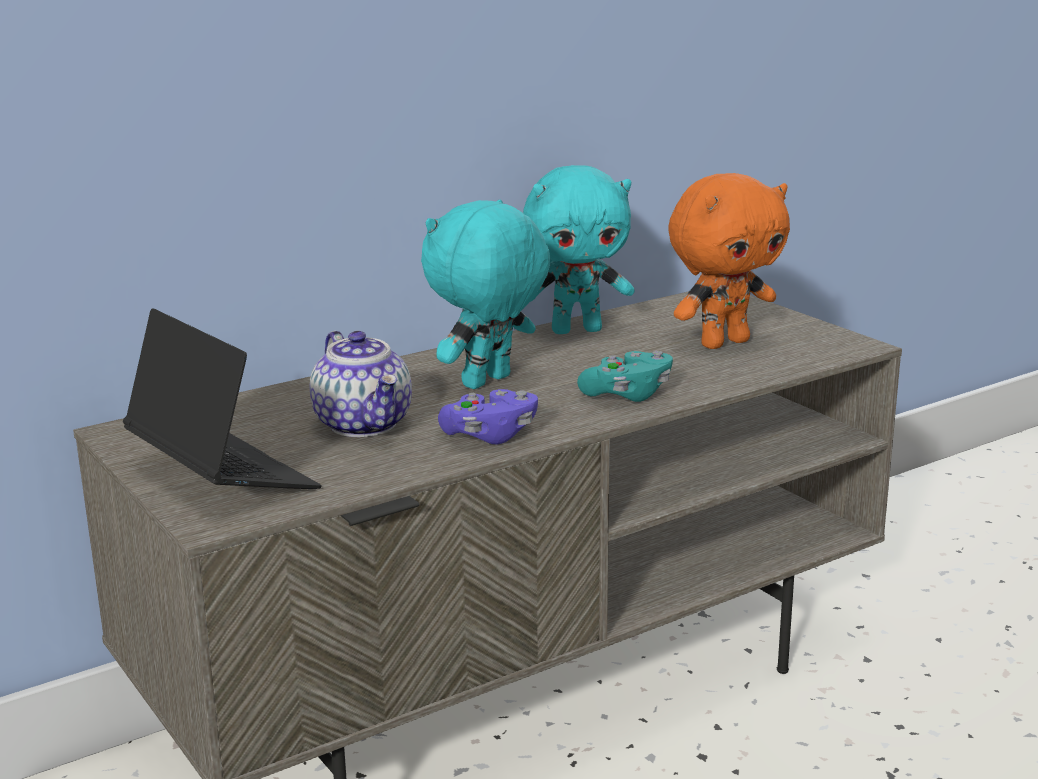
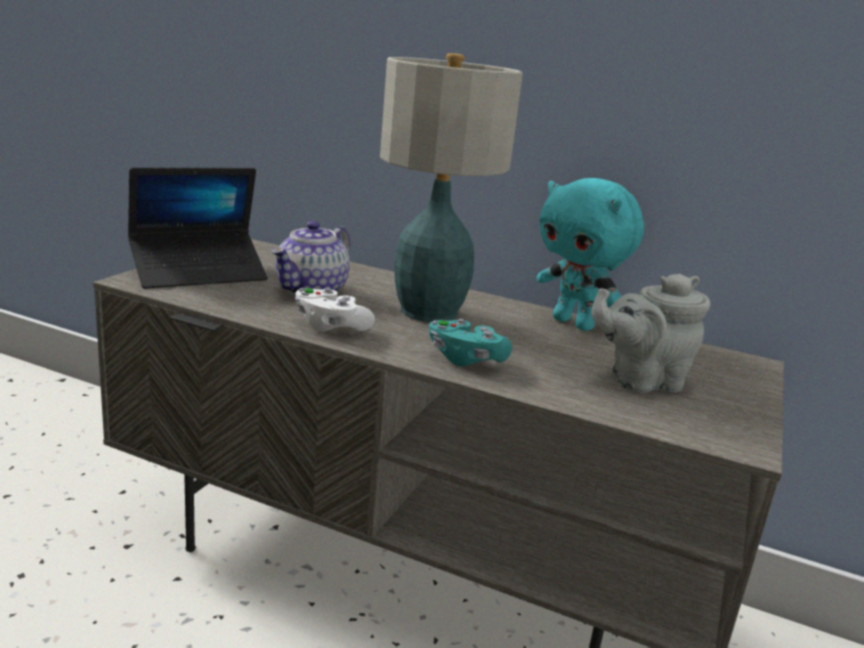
camera: 55 degrees right, 0 degrees up
(222, 476) = (198, 272): laptop -> laptop turned 45 degrees clockwise
(488, 382) = (427, 312): turquoise plush toy -> table lamp
(490, 435) = (330, 326): purple game controller -> white game controller
(723, 342) = (640, 380): orange plush toy -> grey teapot

